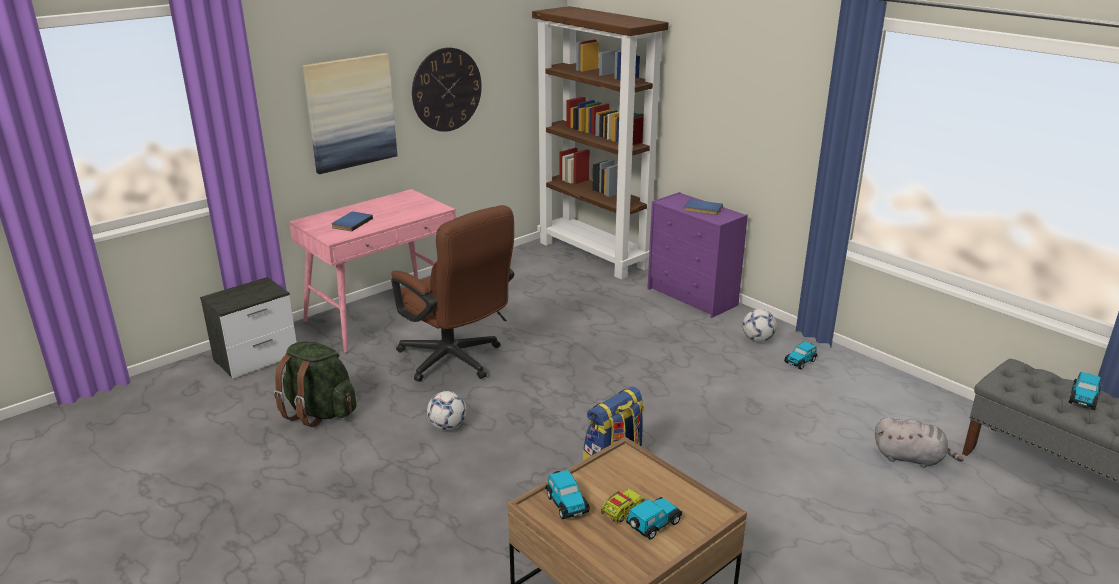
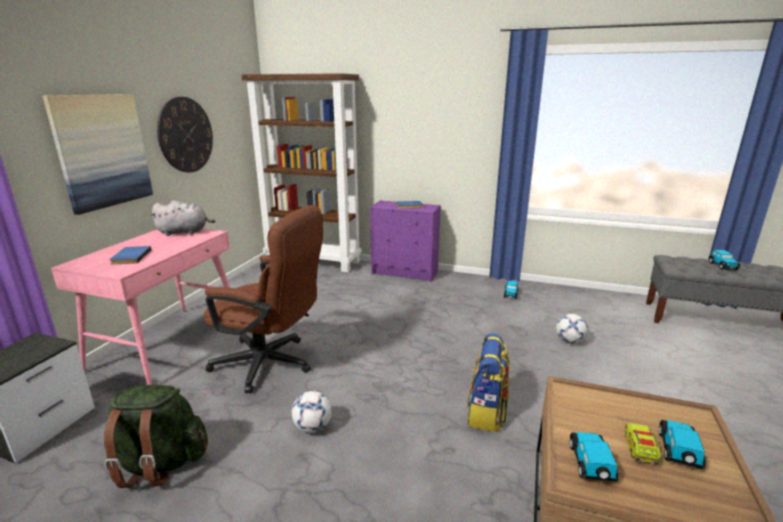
camera: 30 degrees left, 5 degrees down
(567, 503) = (591, 464): toy car -> toy car turned 120 degrees counterclockwise
(757, 339) = (472, 288): football -> football (569, 341)
(911, 458) = (637, 334): grey plush toy -> grey plush toy (185, 232)

